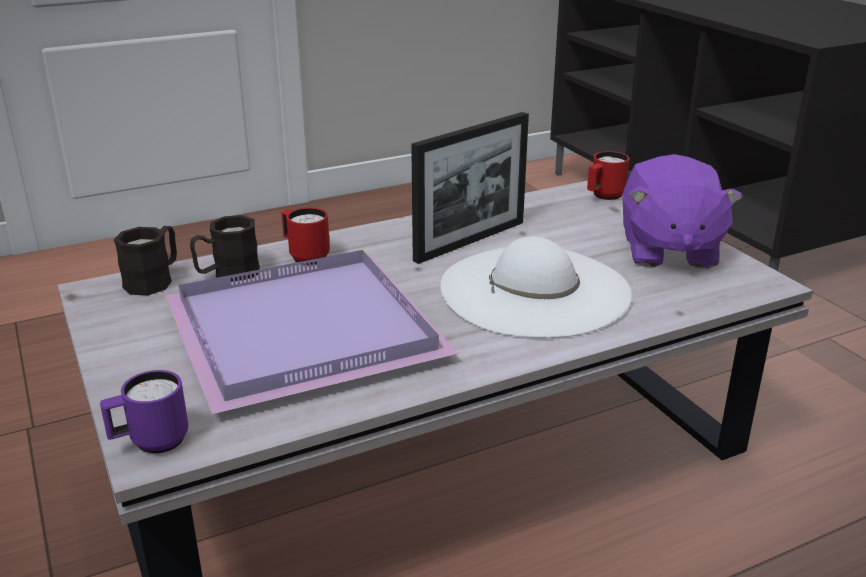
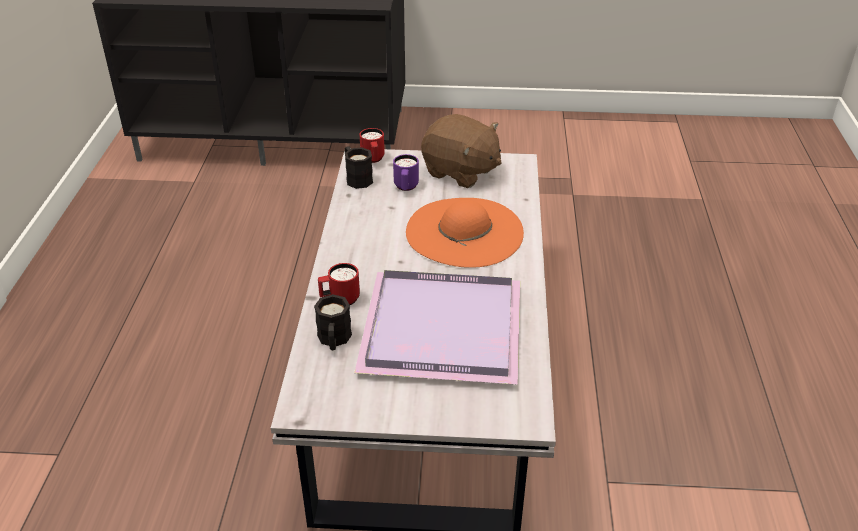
camera: 60 degrees left, 10 degrees up
(150, 443) = (518, 418): purple mug -> purple mug (406, 188)
(154, 280) = (311, 376): black mug -> black mug (356, 178)
(470, 241) = (383, 229): picture frame -> none
(534, 290) = (464, 232): white hat -> orange hat
(667, 250) = (460, 172): purple plush toy -> brown plush toy

